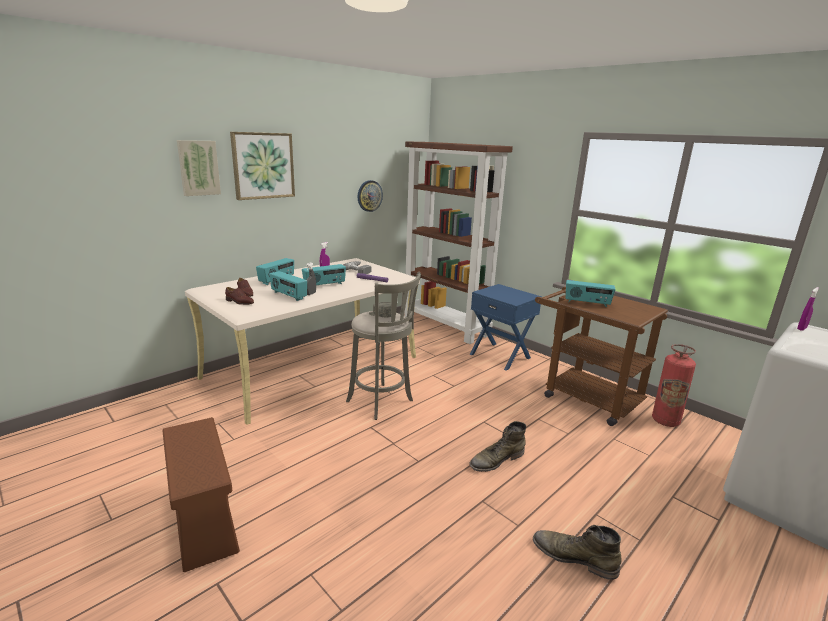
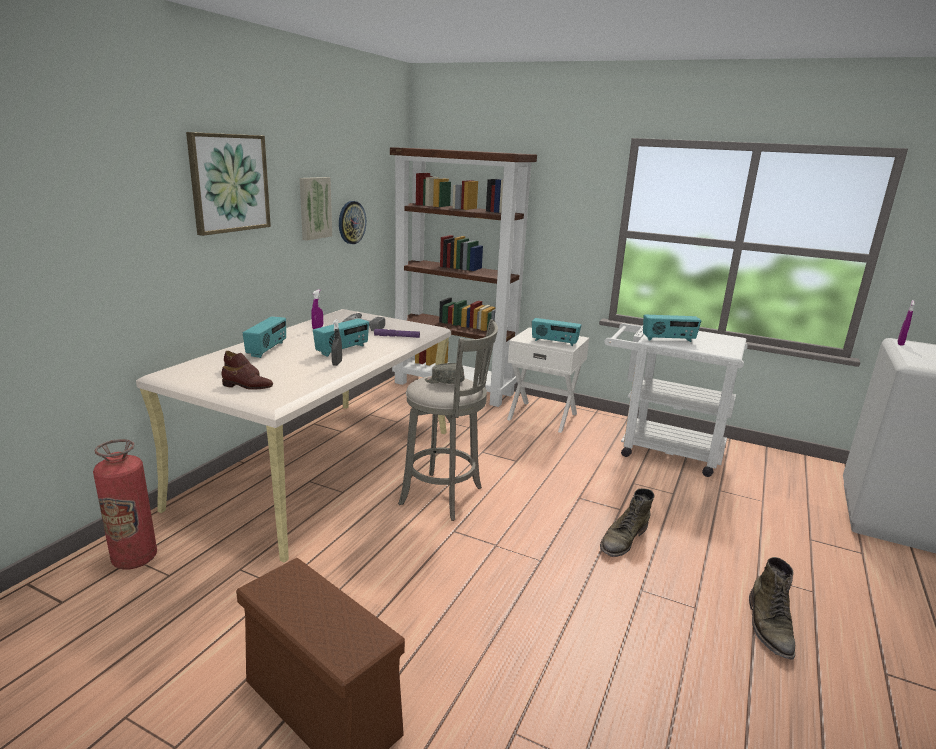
camera: 20 degrees left, 0 degrees up
(198, 168) = (146, 188): picture -> picture (314, 208)
(288, 295) = (308, 369): radio -> radio (554, 342)
(500, 356) = (543, 416): blue nightstand -> white nightstand
(574, 557) = (769, 626): green boot -> green boot turned 90 degrees counterclockwise
(584, 396) = (660, 449): brown cart -> white cart
(665, 421) = (752, 461): fire extinguisher -> fire extinguisher (135, 559)

